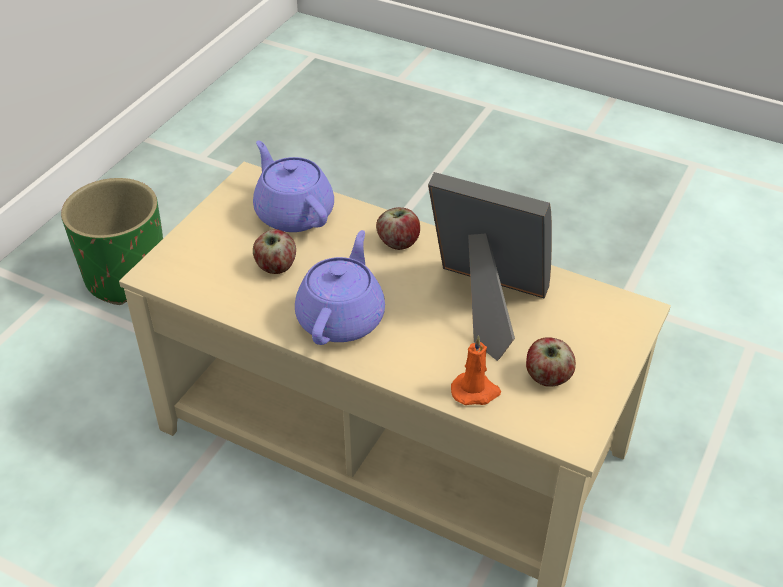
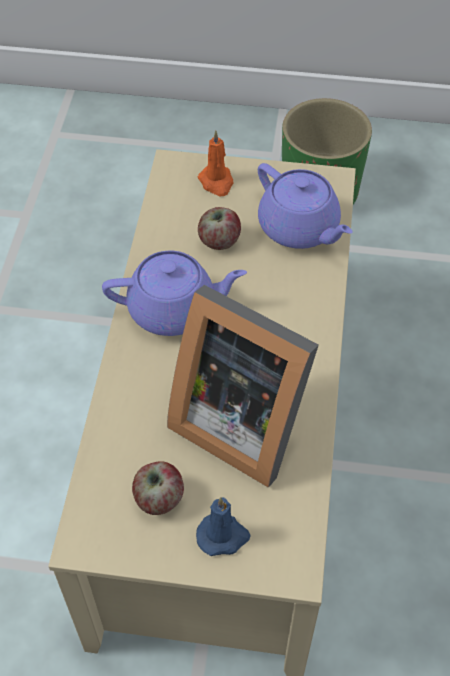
camera: 70 degrees right, 10 degrees up
(293, 212) = (299, 228): purple teapot -> purple teapot turned 105 degrees clockwise
(398, 242) = (299, 321): apple -> none
(475, 391) = (118, 441): orange candle -> orange candle (217, 182)
(486, 305) = (240, 420): picture frame -> picture frame turned 120 degrees clockwise
(597, 345) = (223, 536): none -> blue candle

